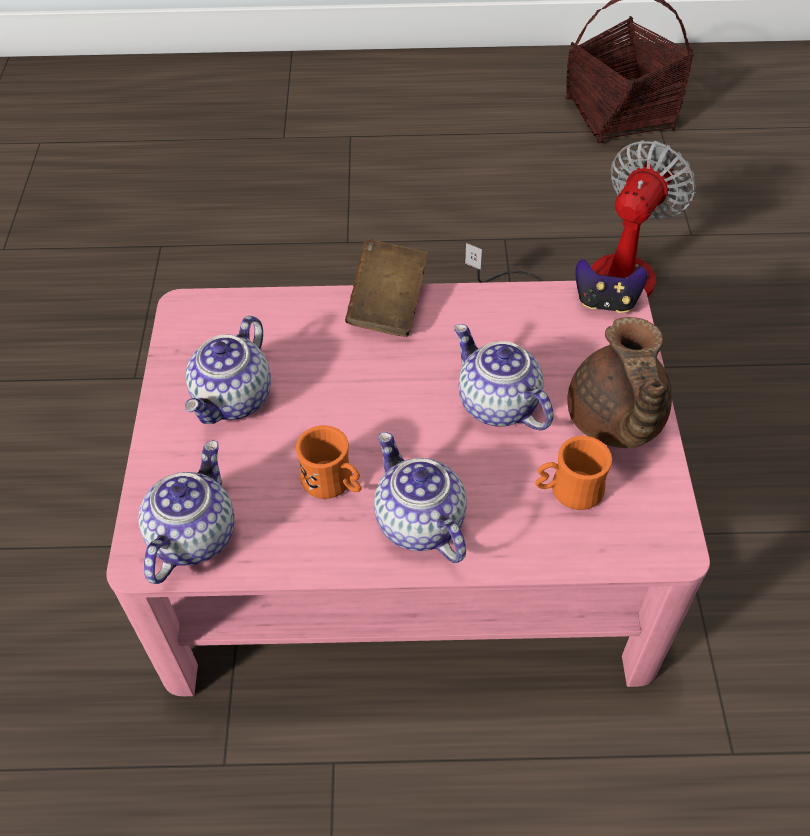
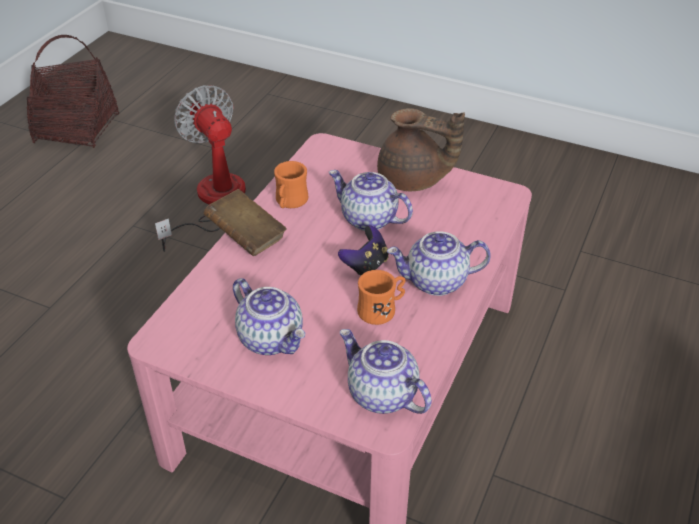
camera: 65 degrees left, 10 degrees down
(497, 404) = (368, 219): teapot -> teapot turned 45 degrees clockwise
(568, 490) = (449, 215): orange mug -> orange mug (290, 203)
(605, 302) = (322, 150): game controller -> game controller (366, 265)

